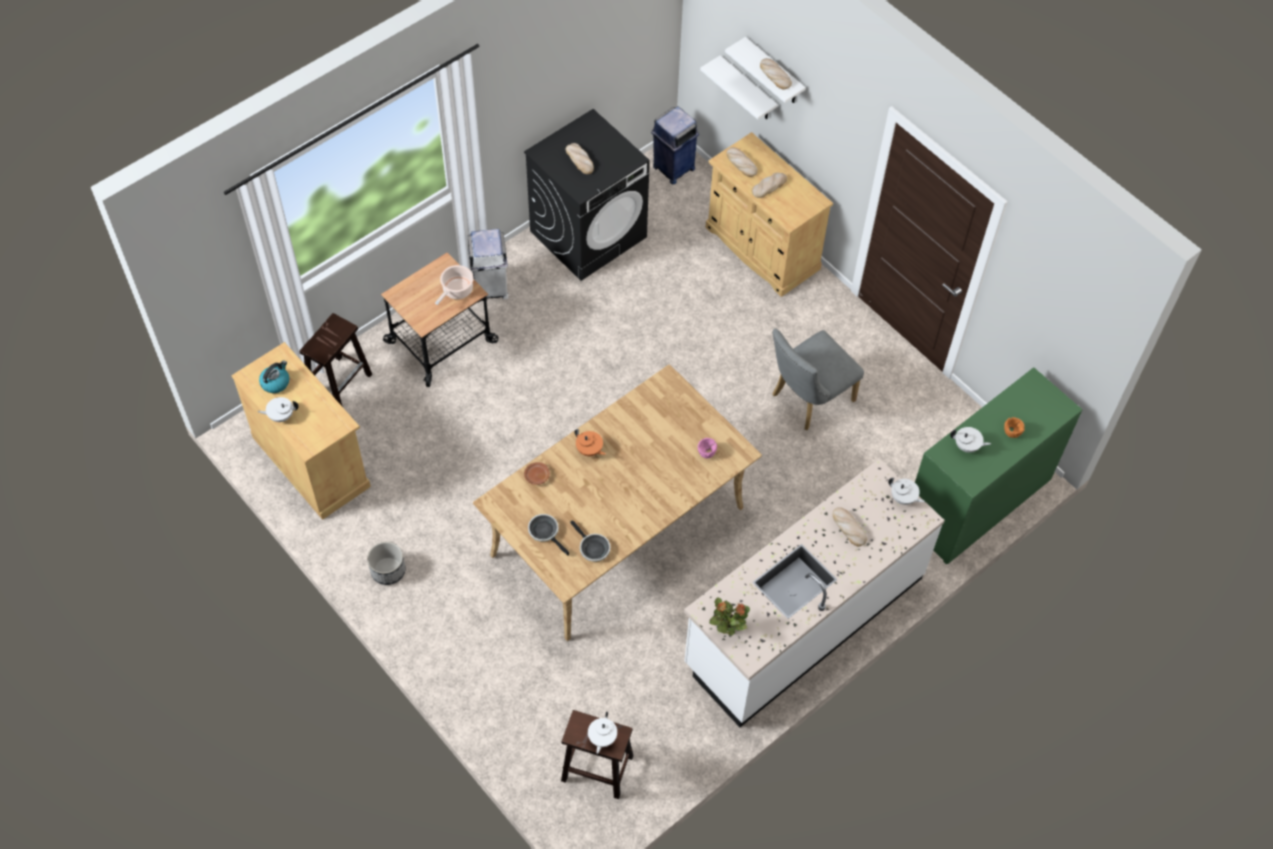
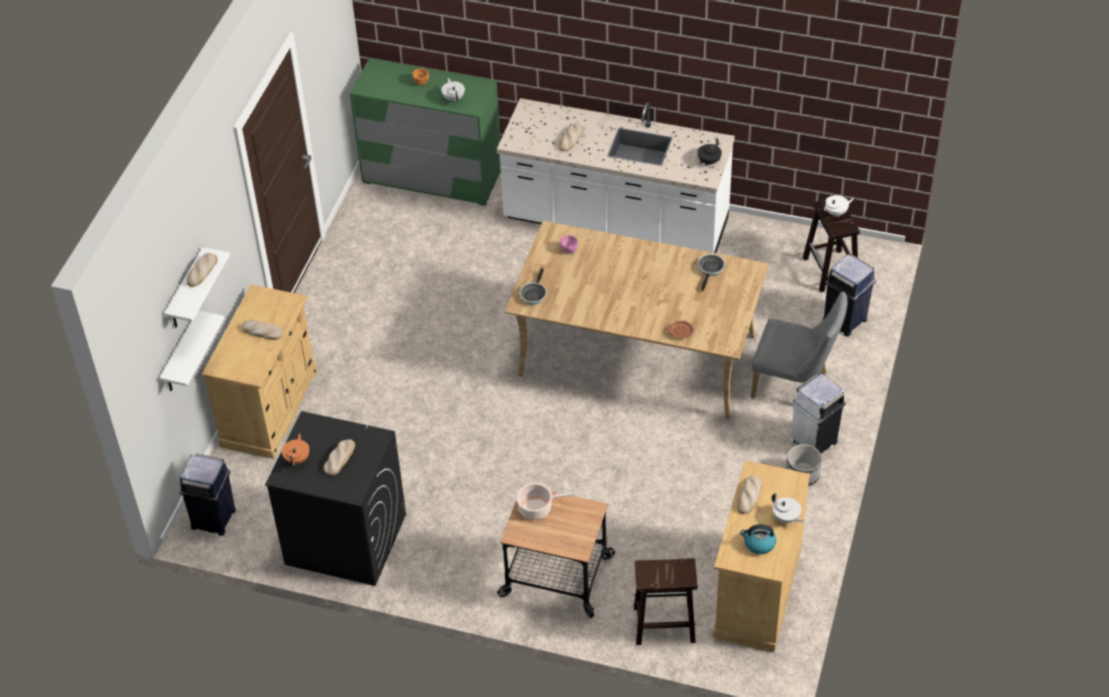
camera: 120 degrees left, 10 degrees down
(490, 288) = (466, 576): white trash can -> white trash can (814, 441)
(524, 733) = (845, 320): none -> blue trash can
(545, 532) = (723, 302): frying pan -> frying pan (533, 294)
(589, 450) = (629, 315): orange teapot -> orange teapot (297, 459)
(727, 627) = (708, 161): potted plant -> black teapot
(741, 163) = (247, 362): bread -> bread (749, 496)
(807, 400) = (415, 305): grey chair -> grey chair (795, 386)
(903, 498) = (520, 123): white teapot -> none

